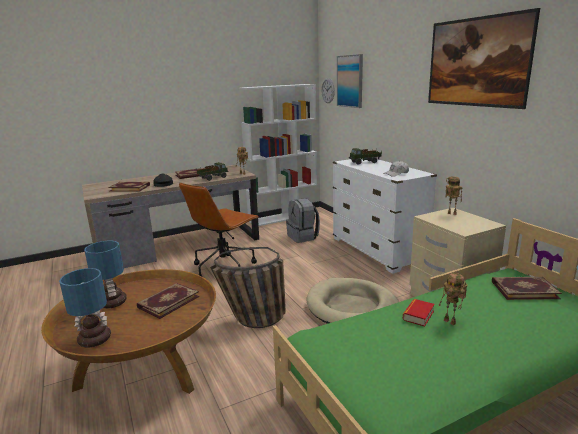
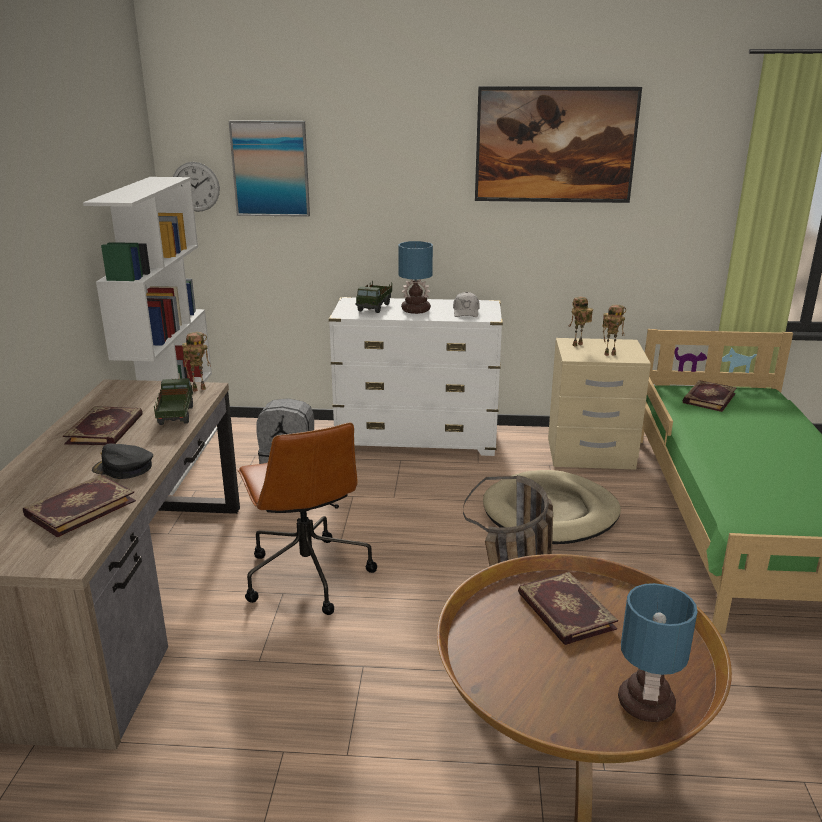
camera: 60 degrees left, 5 degrees up
(112, 302) = (519, 670): table lamp -> table lamp (414, 310)
(418, 315) = (729, 458): book -> none
(451, 322) = (750, 449): toy robot -> toy robot (610, 354)

